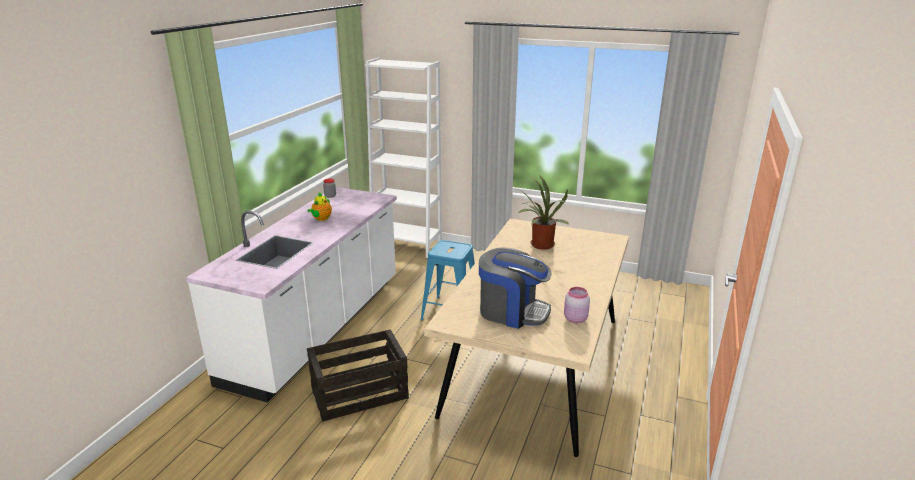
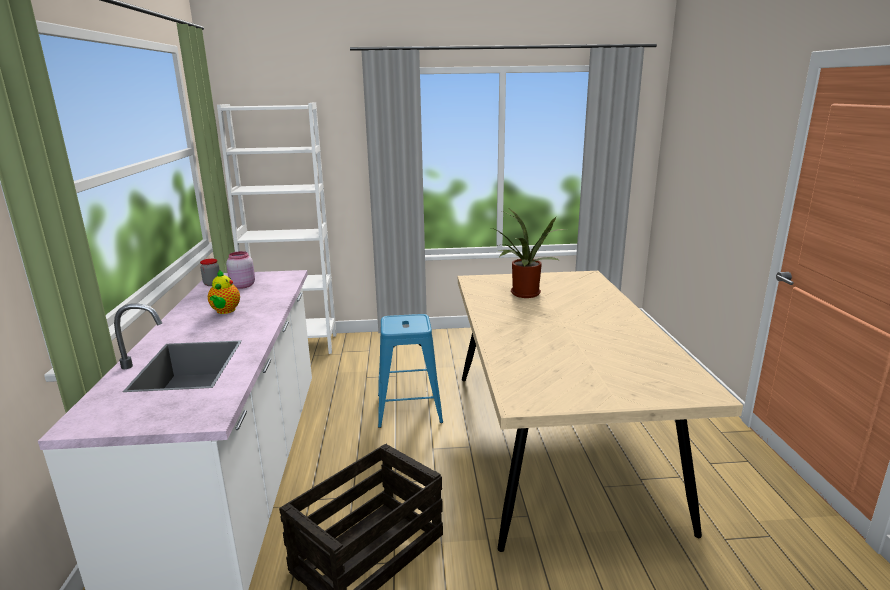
camera: 25 degrees left, 5 degrees down
(512, 311) = (583, 368): coffee machine -> none
(574, 319) = (658, 359): pink jar -> pink jar (242, 286)

